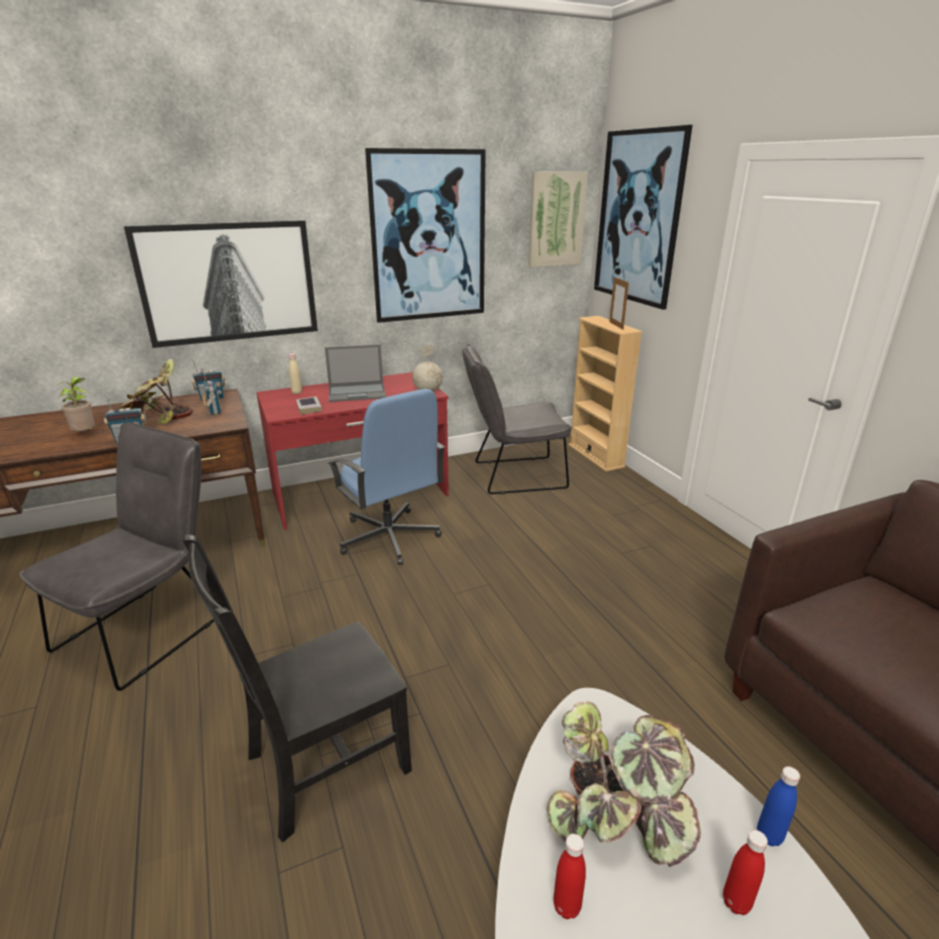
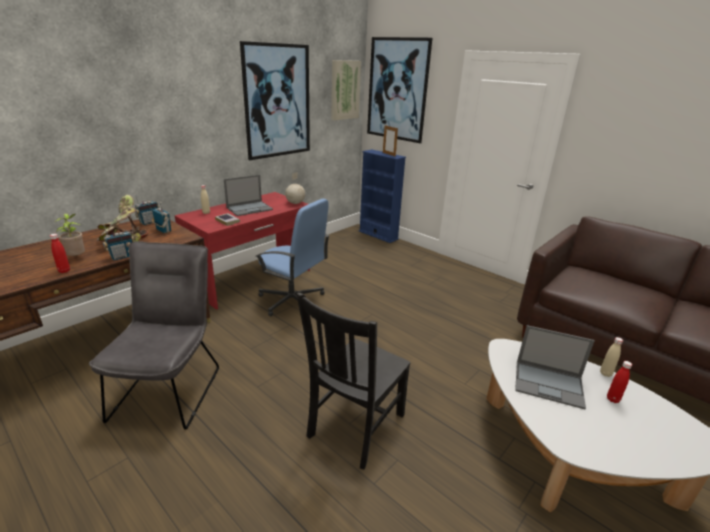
camera: 25 degrees left, 0 degrees up
(229, 282) = (153, 136): picture -> none
(512, 475) = (339, 253): grey chair -> none
(566, 906) = (559, 422): red bottle -> red bottle (64, 271)
(595, 456) = (378, 235): beige bookcase -> blue bookcase
(618, 816) = (549, 384): potted plant -> laptop
(769, 836) = (605, 373): blue bottle -> beige bottle

